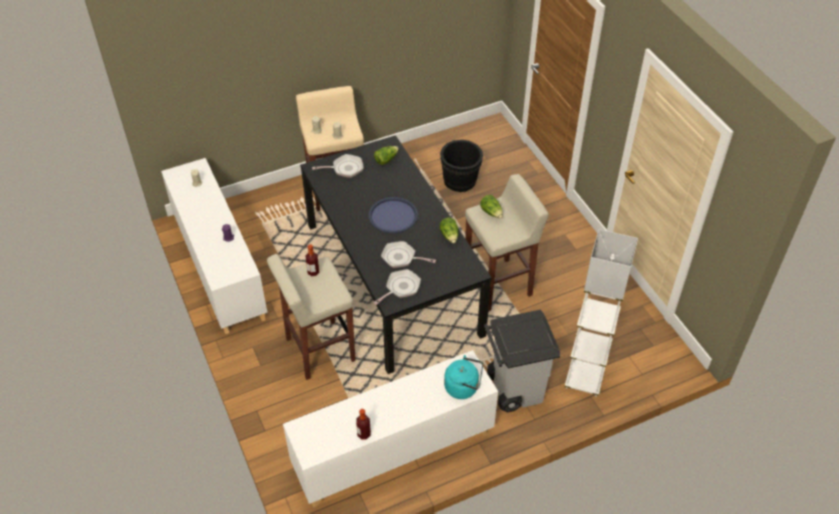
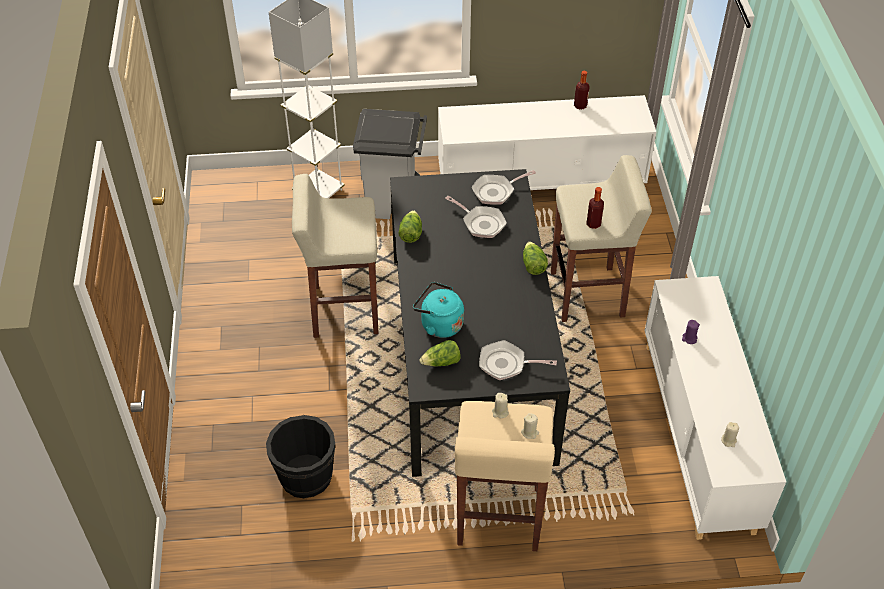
camera: 160 degrees left, 0 degrees up
(393, 216) = (468, 276): blue tray -> none
(463, 387) = (469, 117): turquoise kettle -> turquoise kettle (439, 324)
(491, 212) = (346, 237): lettuce -> lettuce (533, 265)

